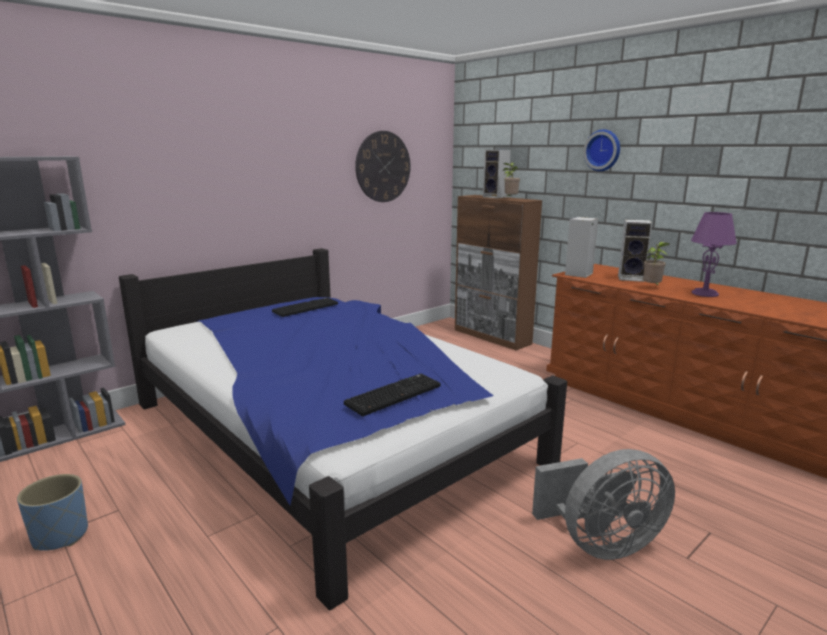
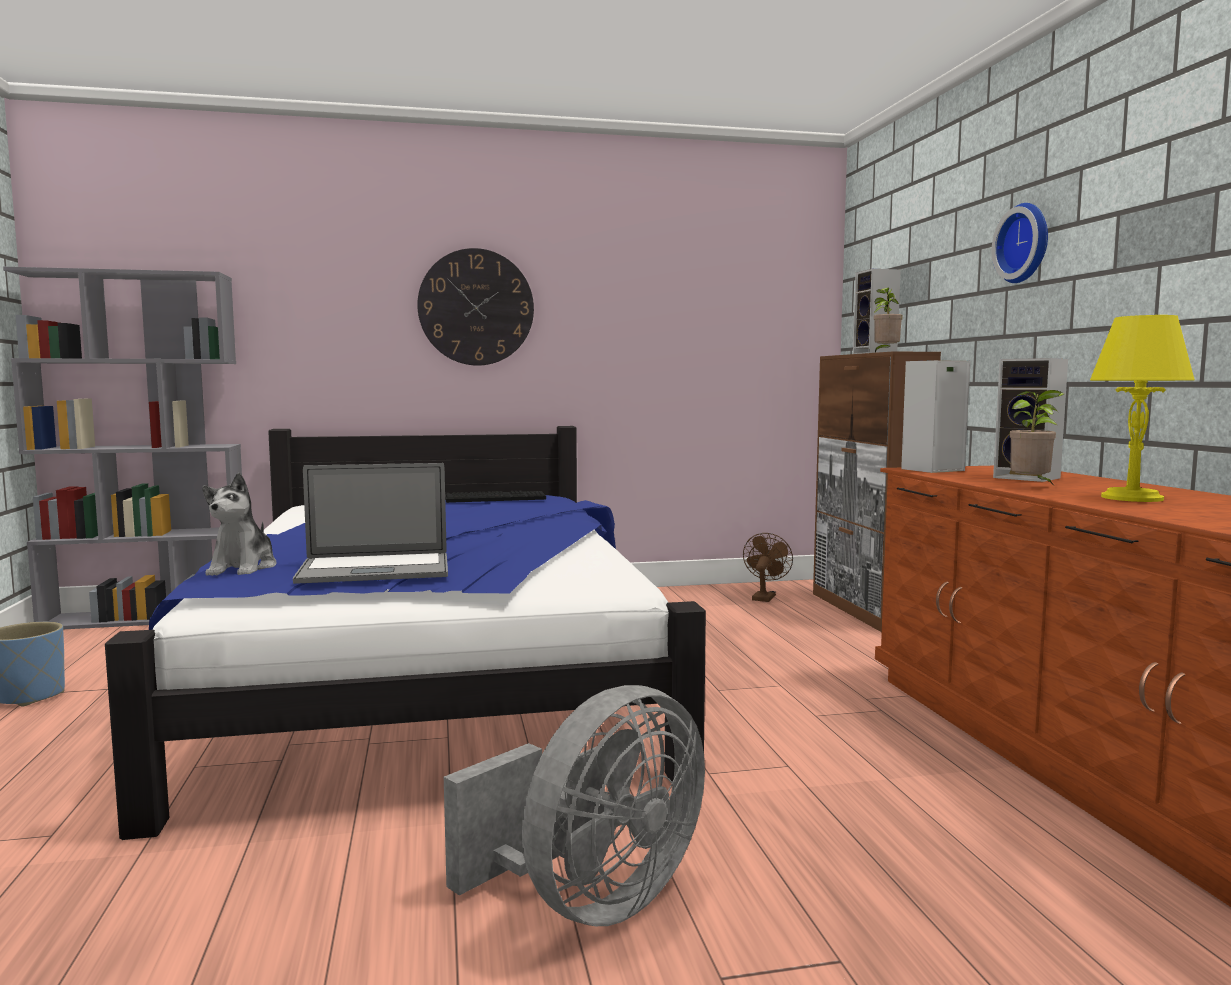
camera: 30 degrees right, 10 degrees down
(299, 411) = (243, 568): none -> plush toy
(383, 167) = (694, 309): wall clock -> wall clock (476, 307)
(393, 394) = (375, 569): keyboard -> laptop
(434, 336) = (764, 597): none -> brown fan
(601, 544) = (592, 902): grey fan -> grey fan turned 60 degrees counterclockwise
(704, 293) = (1131, 498): purple table lamp -> yellow table lamp

